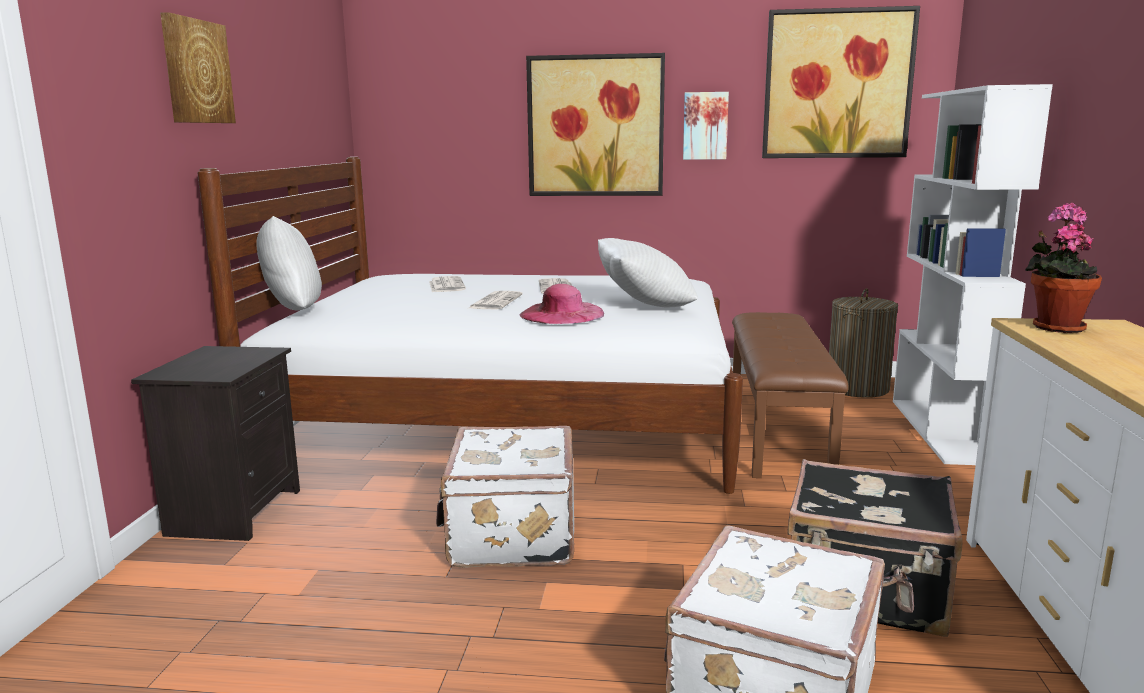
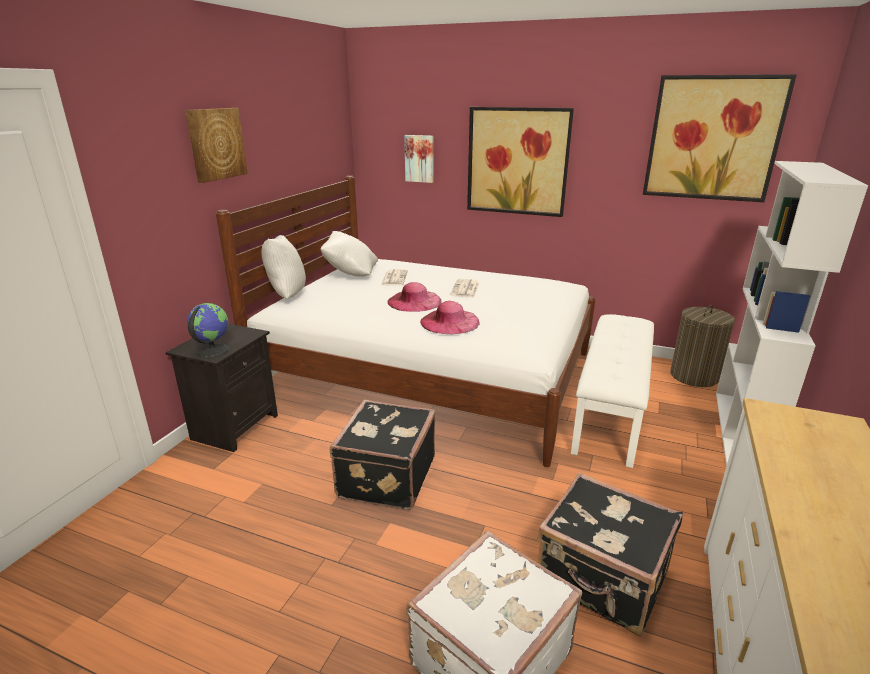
camera: 15 degrees right, 10 degrees up
(213, 372) = (212, 351): none -> globe
(495, 301) = (414, 301): newspaper -> pink hat
(510, 535) = (385, 477): white suitcase -> black suitcase
(644, 306) = (514, 318): white pillow -> white pillow (351, 273)
(705, 126) = (600, 166): picture -> picture (419, 158)
(775, 430) = (609, 409): brown bench -> white bench
(1055, 327) = (789, 420): potted plant -> none

